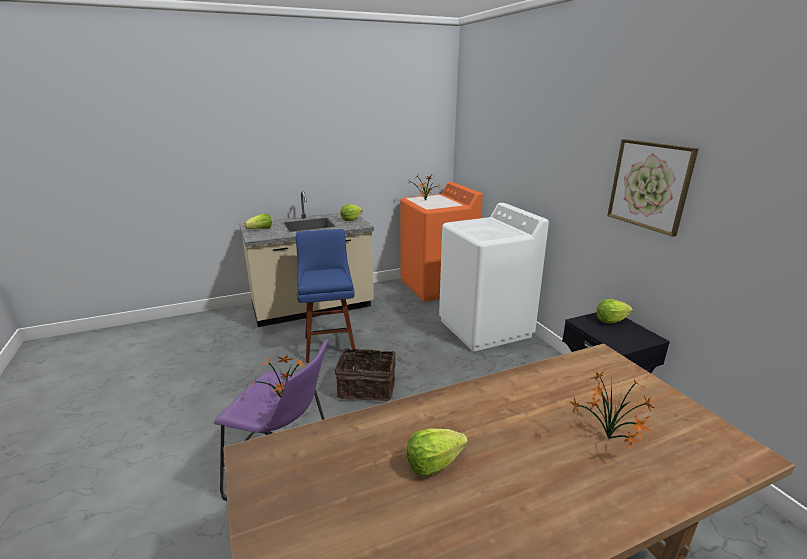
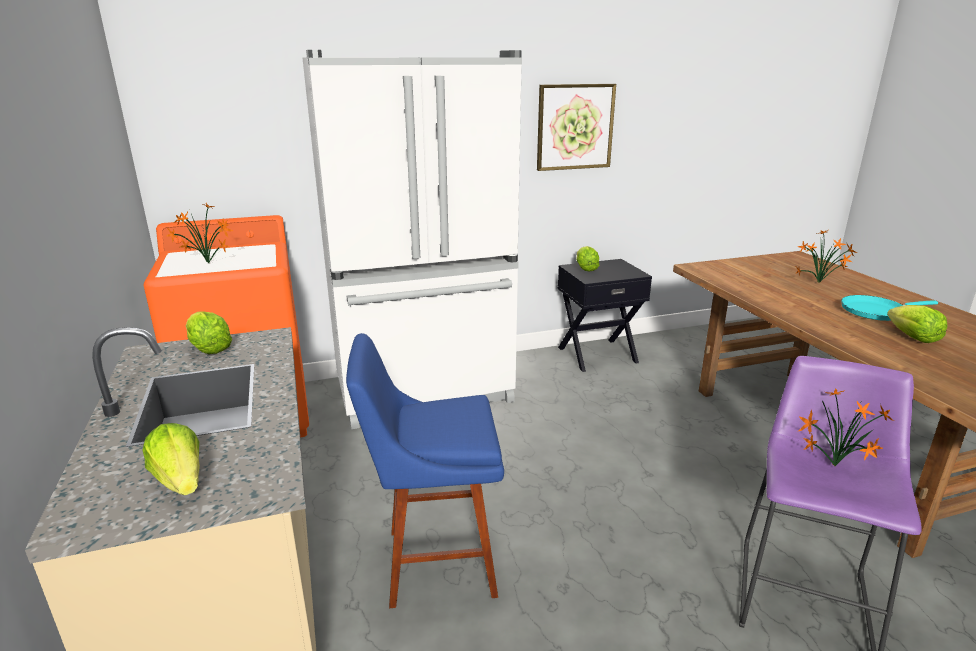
camera: 85 degrees left, 0 degrees up
(367, 387) = (576, 511): basket -> none
(485, 328) = (425, 391): white washing machine -> white fridge
(515, 461) = (876, 311): none -> turquoise frying pan

